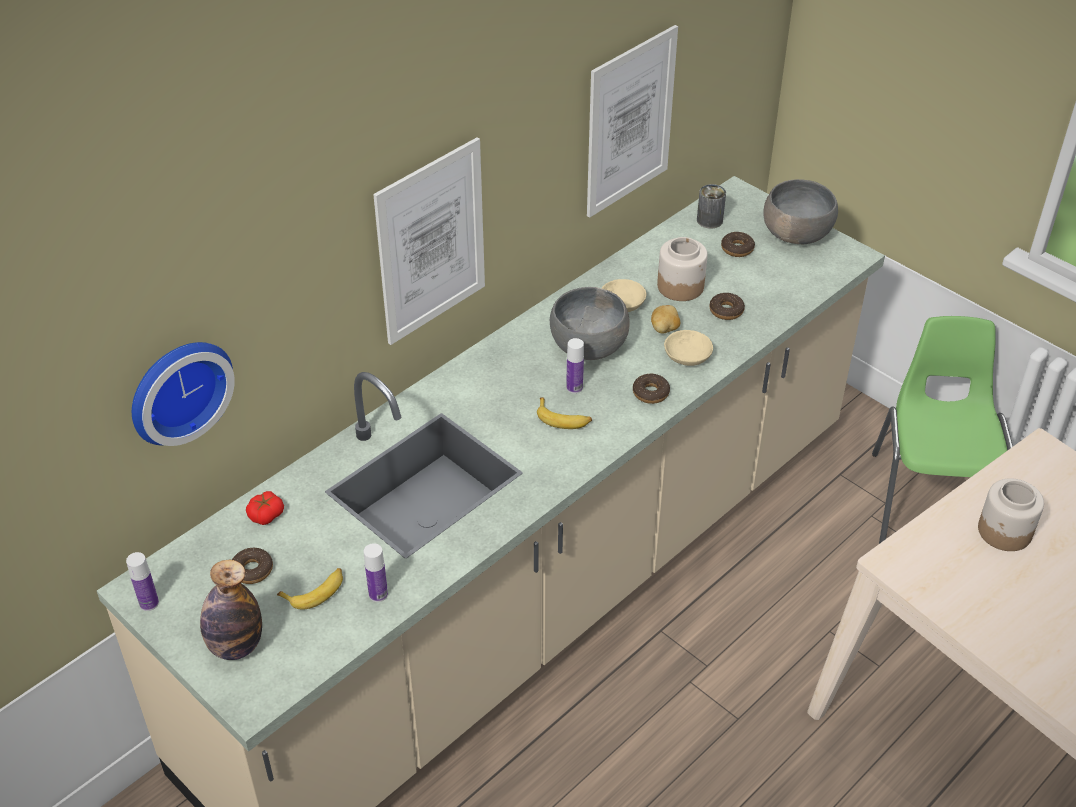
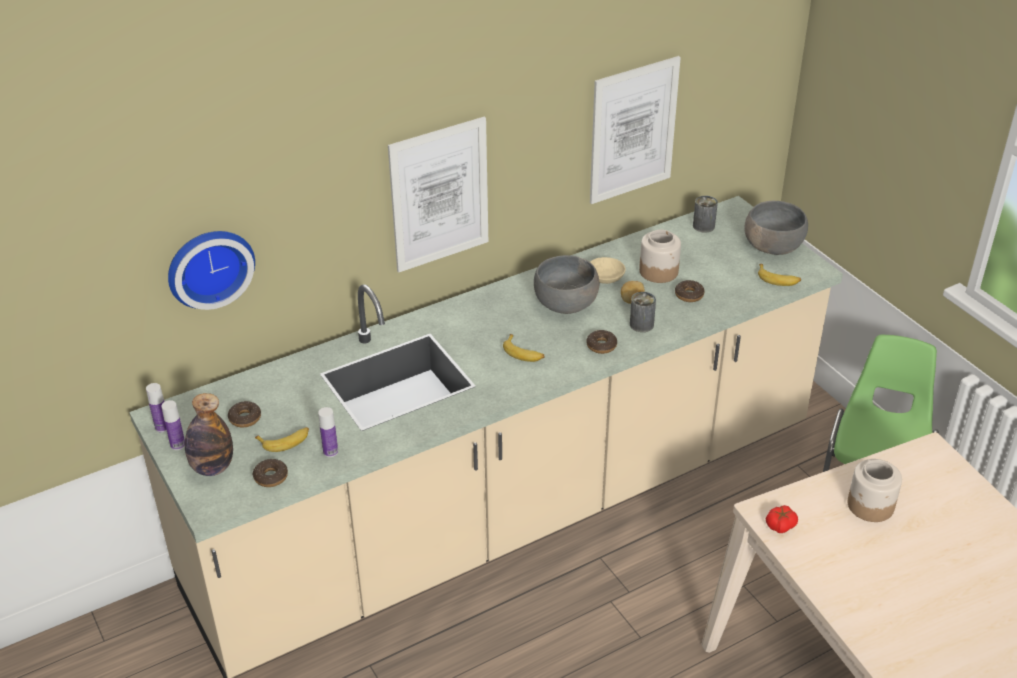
camera: 15 degrees right, 5 degrees down
(266, 515) = (270, 382): tomato -> tomato (780, 525)
(574, 387) = (541, 332): bottle -> bottle (178, 445)
(686, 357) = (641, 324): beige bowl -> can
(737, 249) = (718, 250): donut -> donut (271, 477)
(817, 274) = (778, 279): none -> banana

